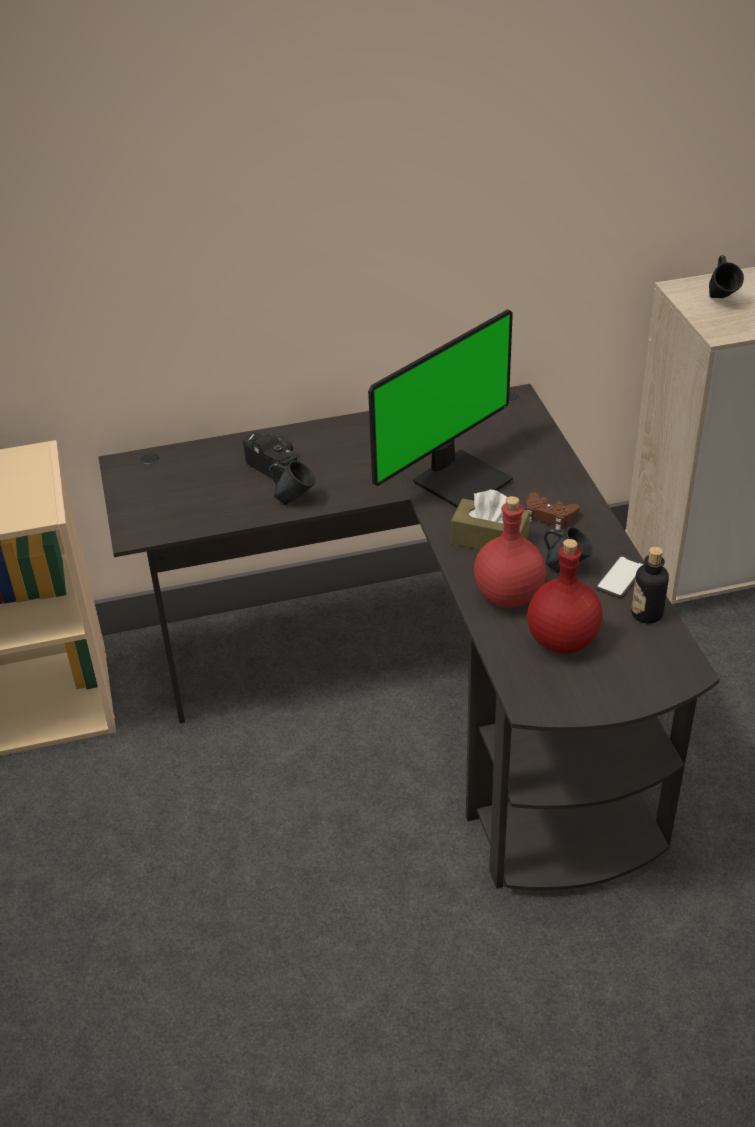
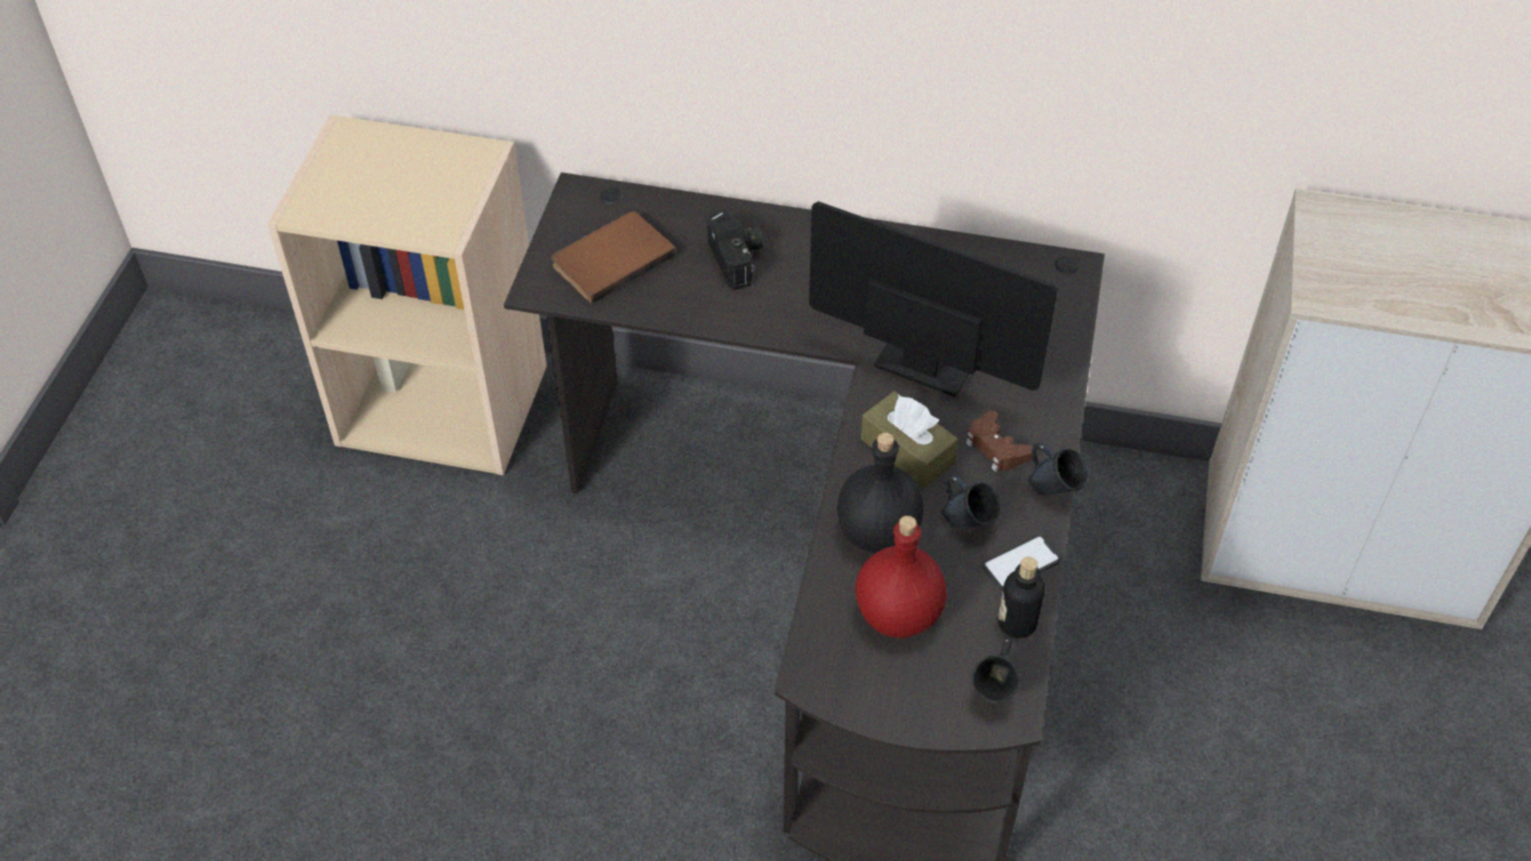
camera: 25 degrees right, 10 degrees up
(179, 497) = (611, 258): none -> brown book
(294, 500) = (728, 311): blue mug -> blue mug (1053, 491)
(459, 479) = (928, 357): monitor -> monitor turned 135 degrees counterclockwise
(507, 596) = (876, 532): red bottle -> black bottle
(720, 301) = (1358, 248): black mug -> black mug (994, 692)

